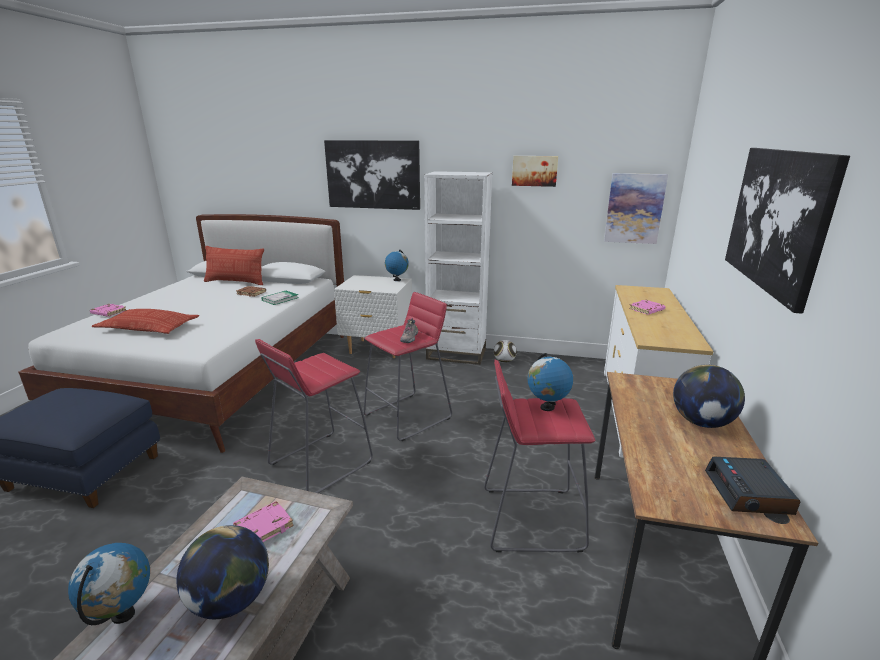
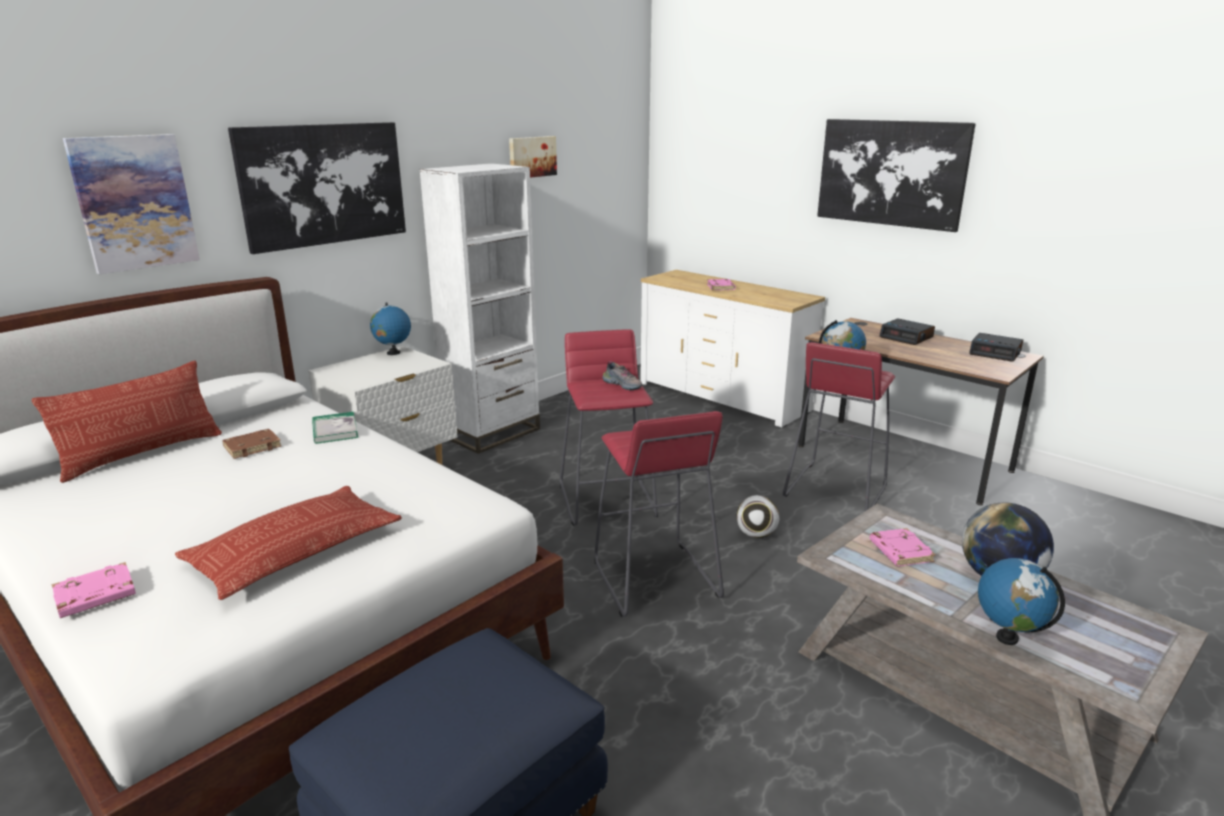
camera: 60 degrees left, 0 degrees up
(504, 361) = (551, 415): football -> football (756, 534)
(634, 208) = (619, 191): picture -> picture (134, 203)
(701, 422) = (907, 337): globe -> alarm clock

